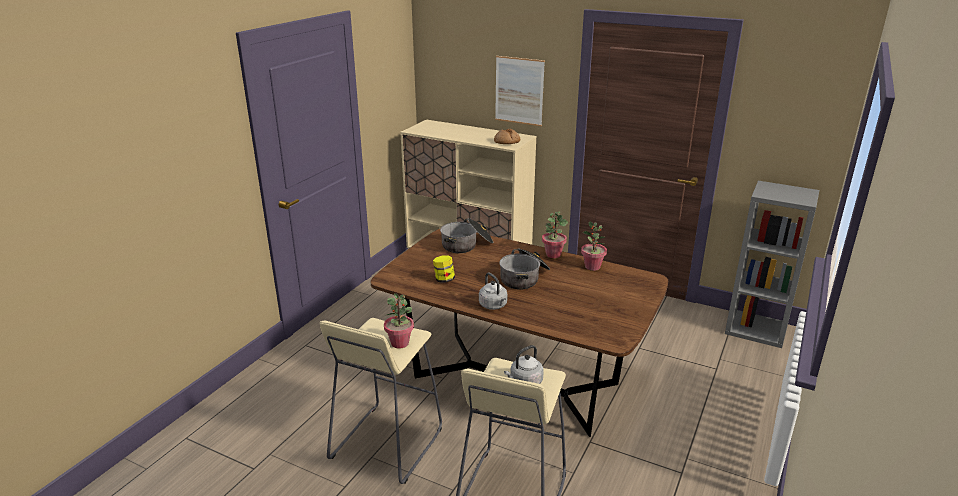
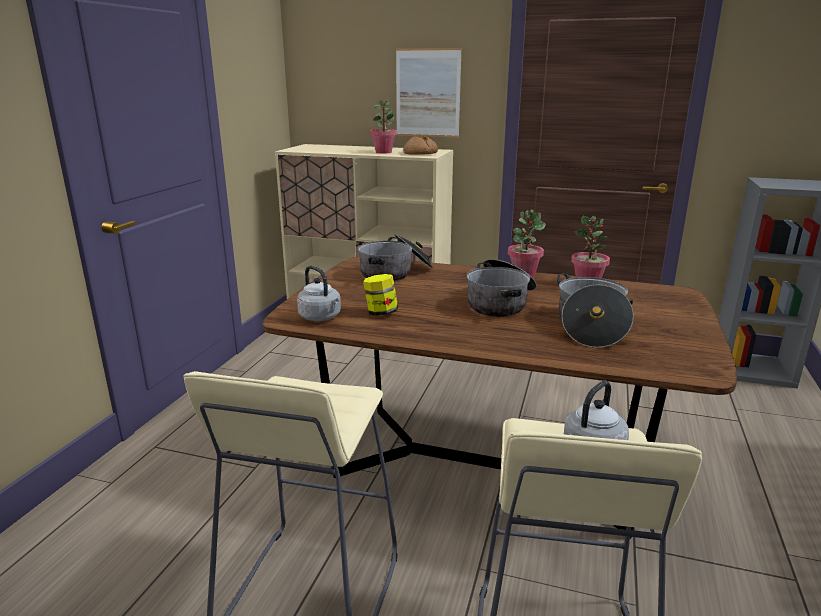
camera: 10 degrees left, 5 degrees down
(400, 343) = (335, 410): potted plant -> potted plant (383, 152)
(494, 306) = (477, 339): grey kettle -> grey kettle (321, 317)
(570, 302) = (590, 326): none -> cooking pot

